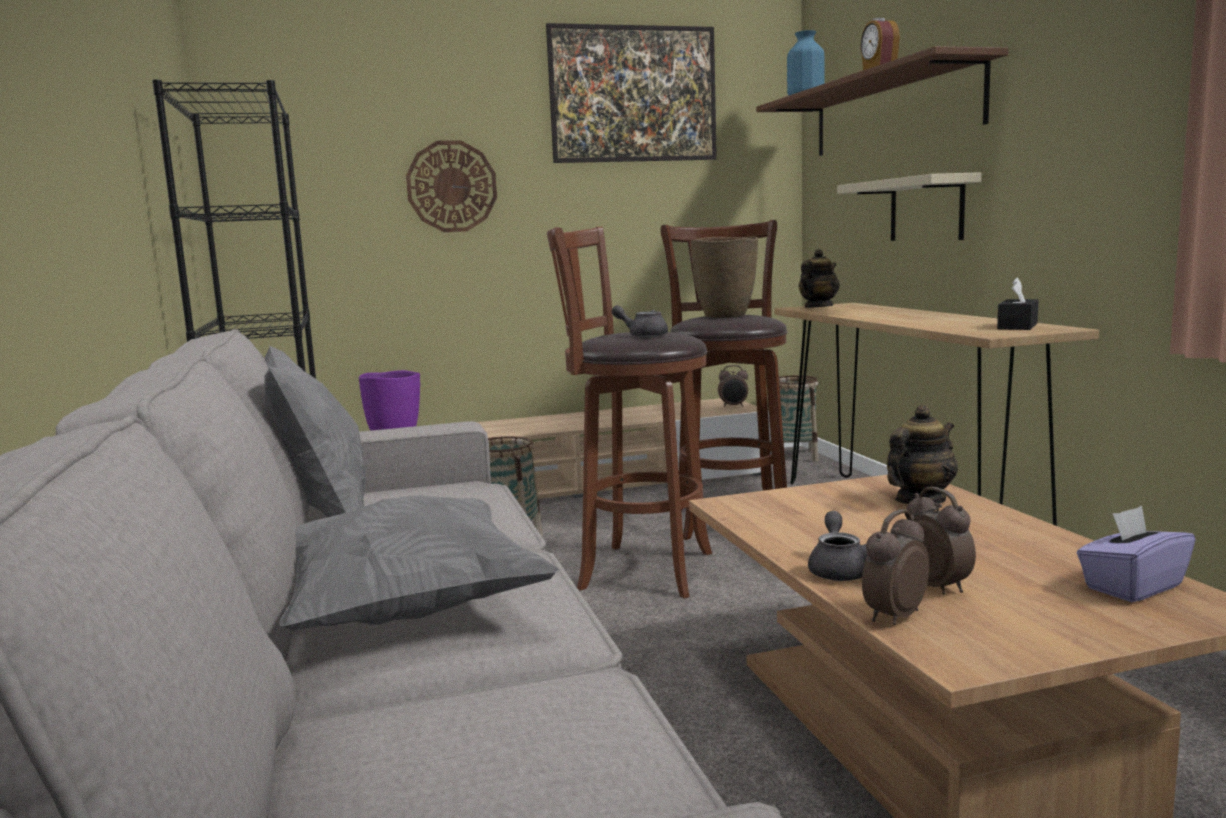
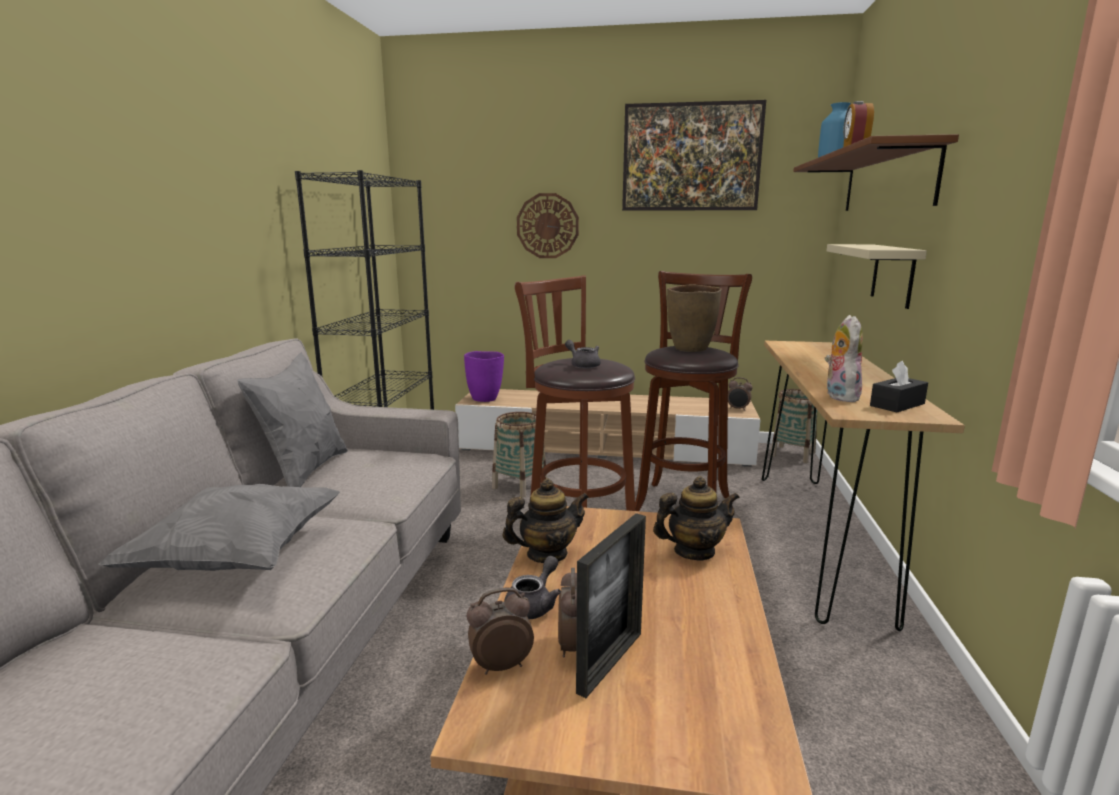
camera: 25 degrees right, 5 degrees up
(818, 307) = (797, 345): teapot -> teapot (546, 554)
(955, 328) = (838, 396): none -> plush toy
(989, 586) = (610, 662): none -> picture frame
(1132, 587) = (722, 707): purple tissue box -> none

